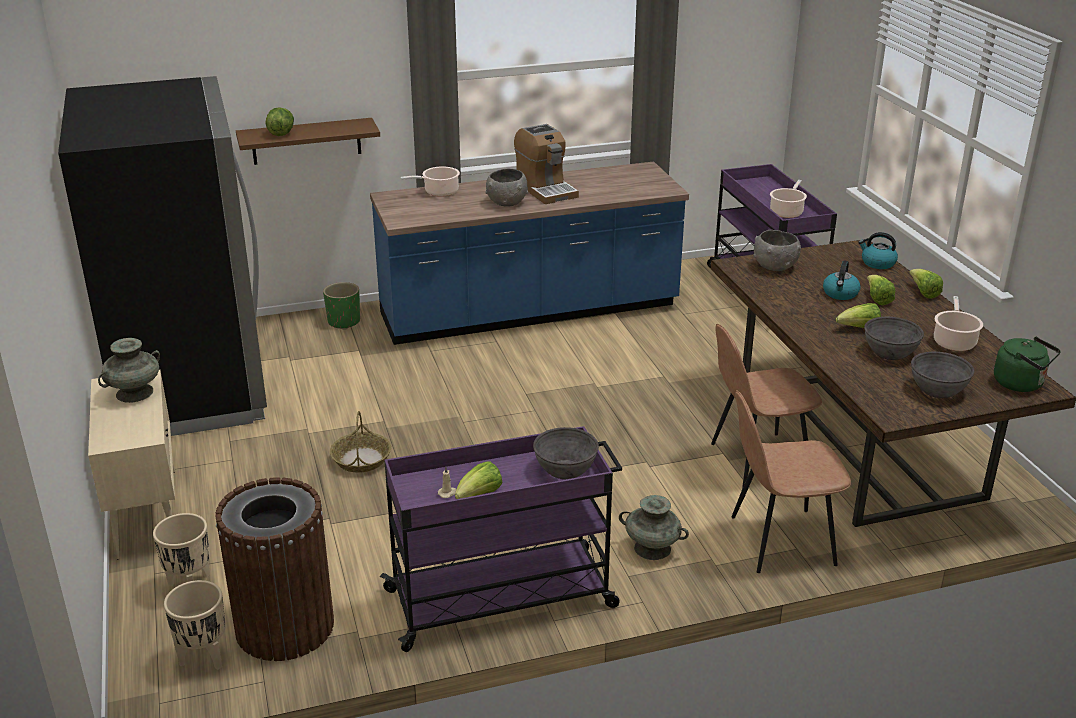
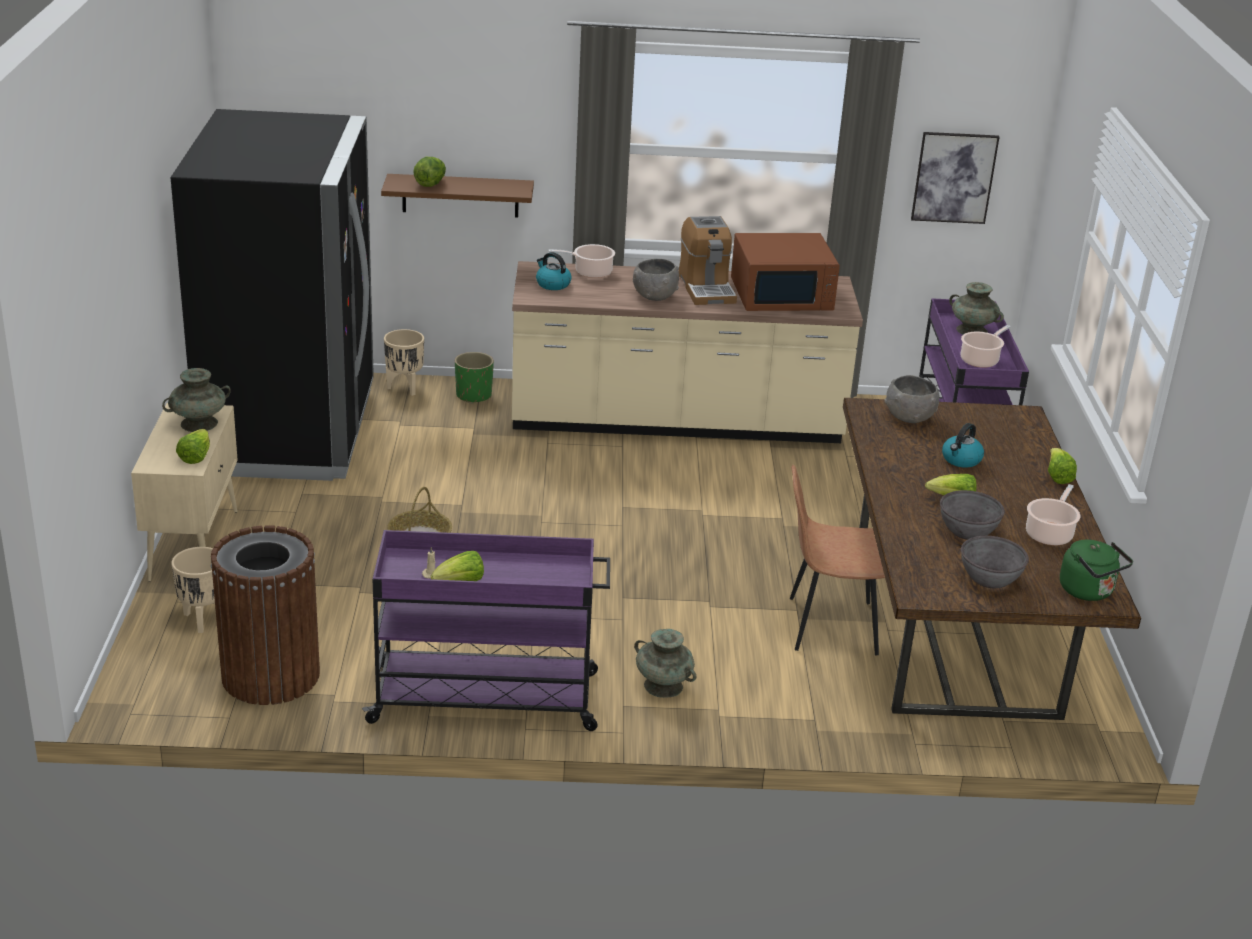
camera: 15 degrees right, 0 degrees up
(203, 658) = (185, 685): beige planter -> beige planter (404, 388)
(529, 312) = (676, 421): blue counter -> beige counter
(565, 469) = (558, 576): grey bowl -> none
(611, 185) = (782, 295): none -> brown microwave
(726, 64) = (954, 177): none -> picture
(764, 190) = (972, 331): none -> turquoise vase
(779, 541) = (801, 708): brown chair -> none
(877, 263) = (1030, 435): kettle -> kettle (552, 284)
(877, 299) = (998, 473): lettuce -> lettuce (196, 457)

